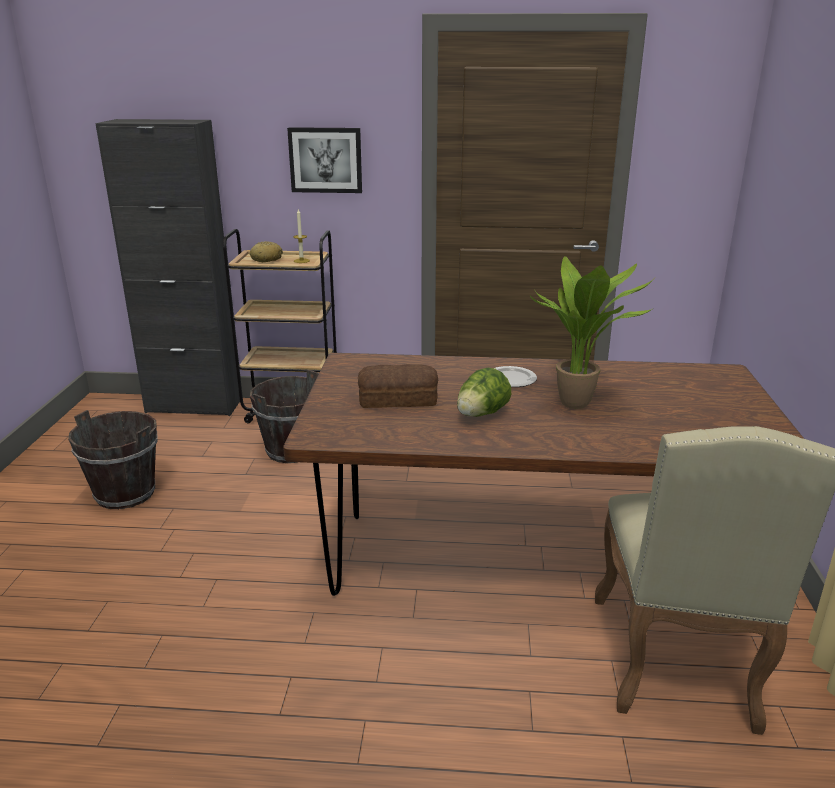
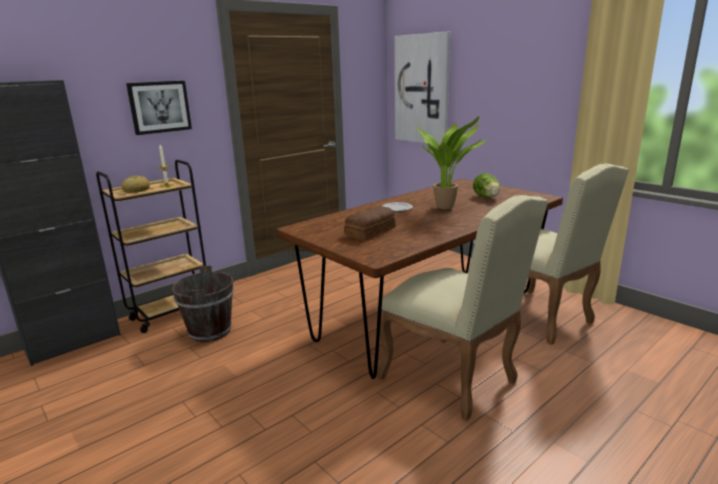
camera: 45 degrees left, 5 degrees down
(126, 493) = (122, 416): brown bucket -> none
(408, 656) = (452, 379): none -> beige chair
(481, 414) = (422, 223): lettuce -> lettuce (487, 197)
(772, 178) = (422, 89): none -> picture

